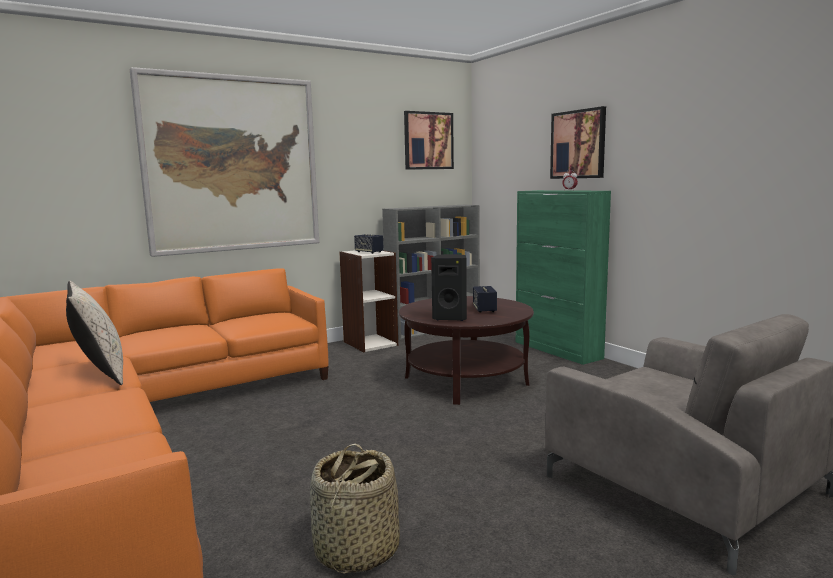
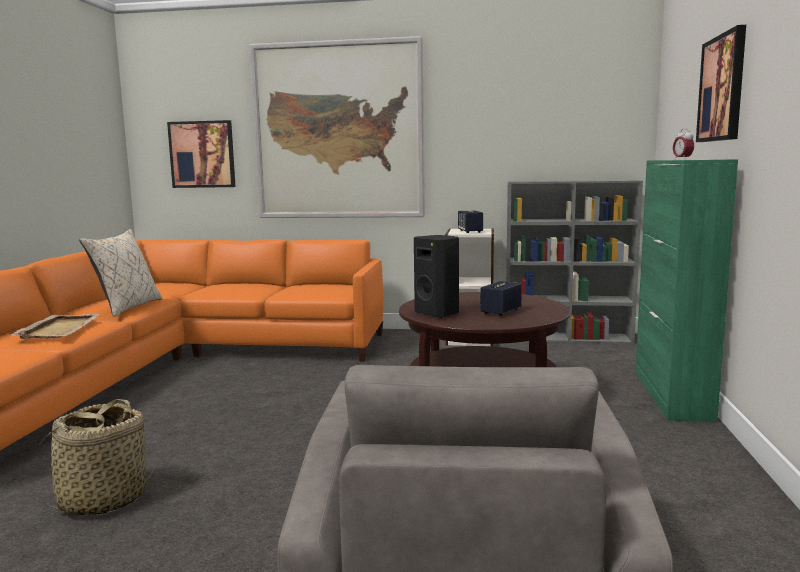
camera: 40 degrees right, 0 degrees up
(97, 409) = (59, 328): none -> beige tray
(428, 141) = (584, 96): picture -> picture (202, 154)

